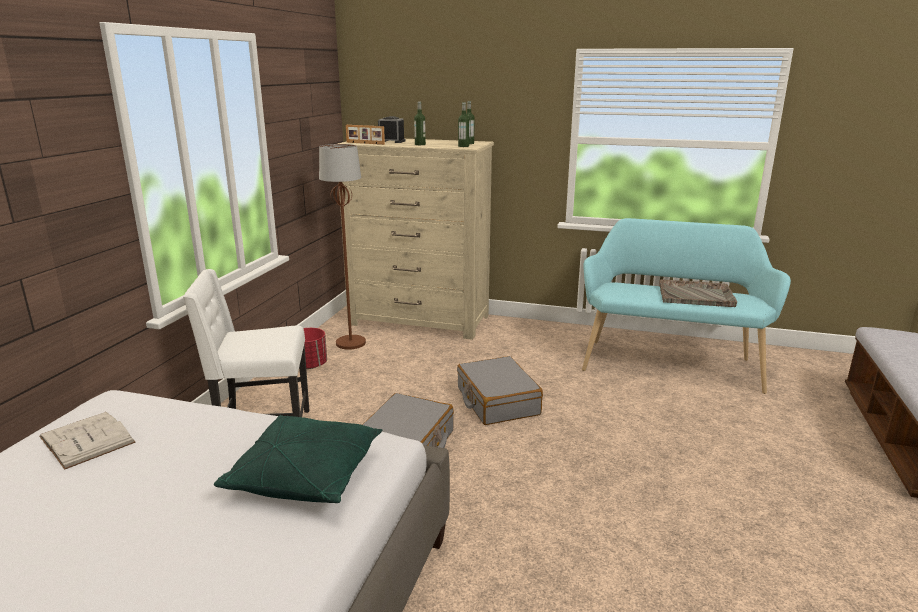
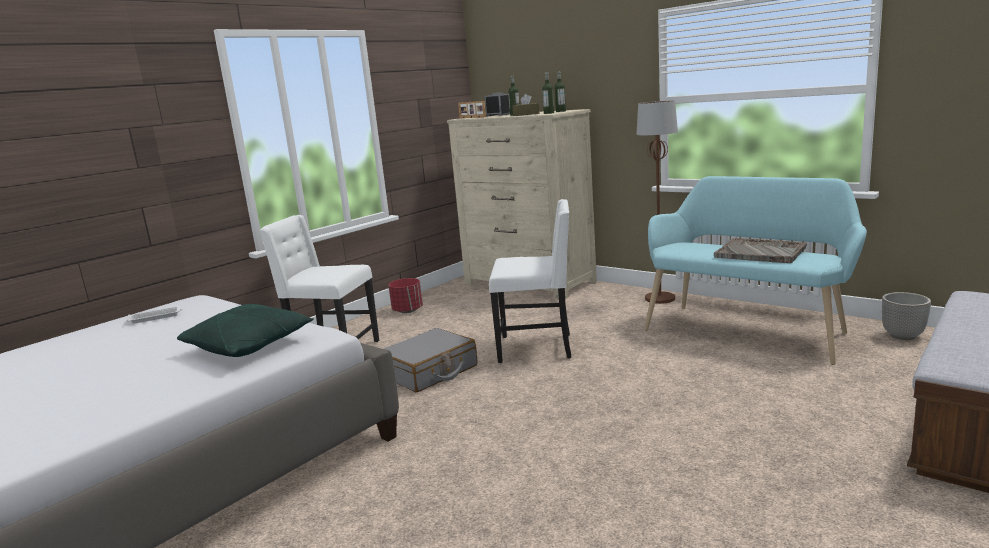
camera: 25 degrees right, 5 degrees down
(87, 439) = (156, 317): white book -> white tray
(350, 343) = (454, 297): brown floor lamp -> brown floor lamp (659, 298)
(435, 145) = (526, 114): none -> brown tissue box
(497, 401) = (537, 347): grey suitcase -> white chair
(787, 359) = (902, 336): none -> planter

